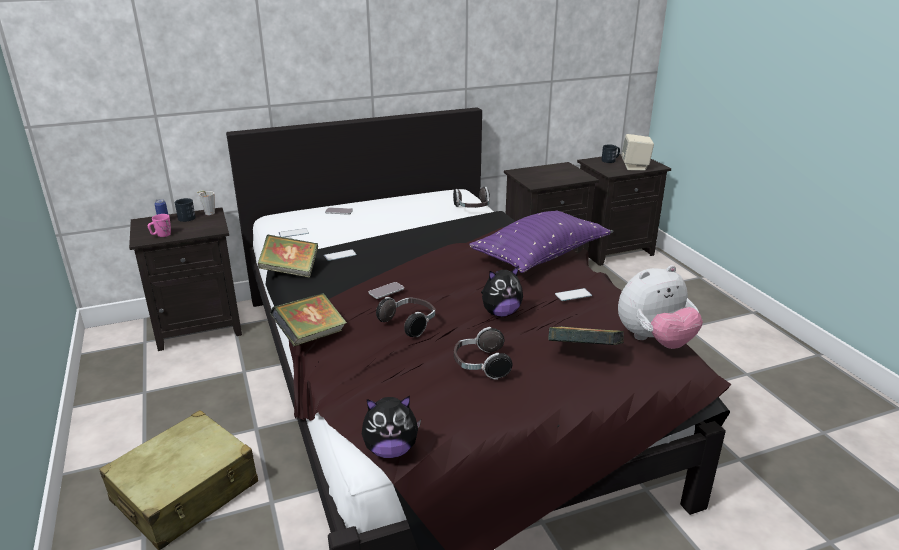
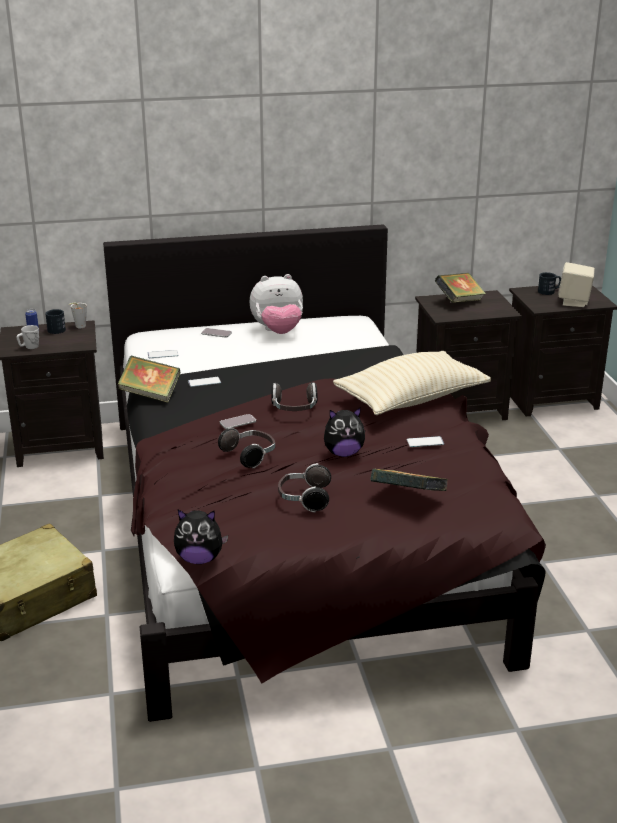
camera: 10 degrees right, 0 degrees up
(161, 235) = (29, 347): pink mug -> white mug
(311, 336) = (154, 459): book -> book (459, 301)
(472, 208) = (363, 340): headphones -> headphones (294, 409)
(540, 256) = (411, 399): purple pillow -> beige pillow
(654, 341) = (485, 493): plush toy -> plush toy (278, 331)

